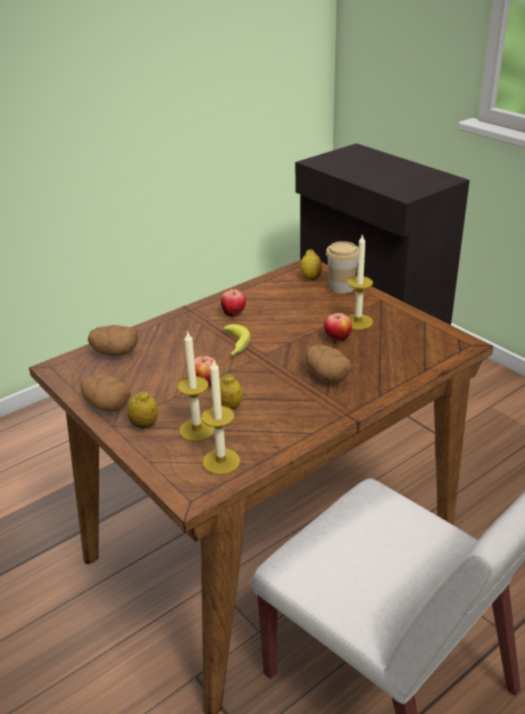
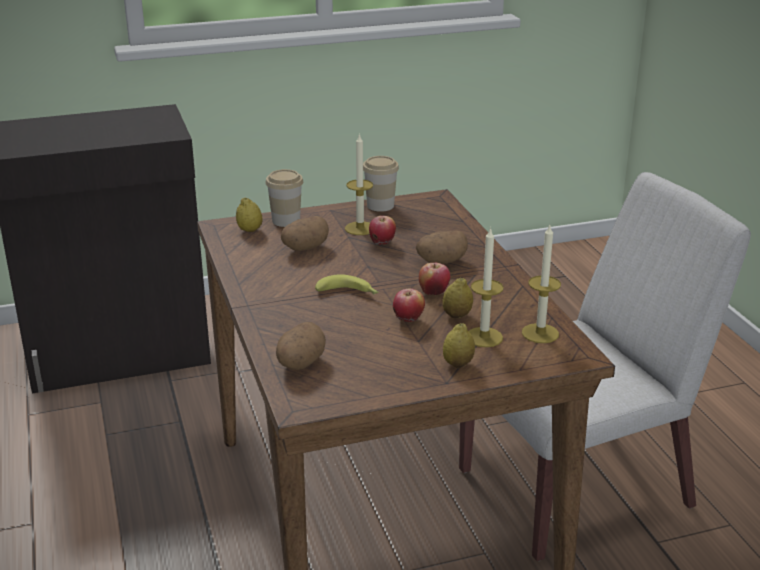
camera: 70 degrees left, 5 degrees down
(107, 405) = (407, 381): potato -> potato (305, 248)
(234, 314) = (284, 283): apple -> apple (433, 293)
(414, 320) = (380, 205): none -> cup

